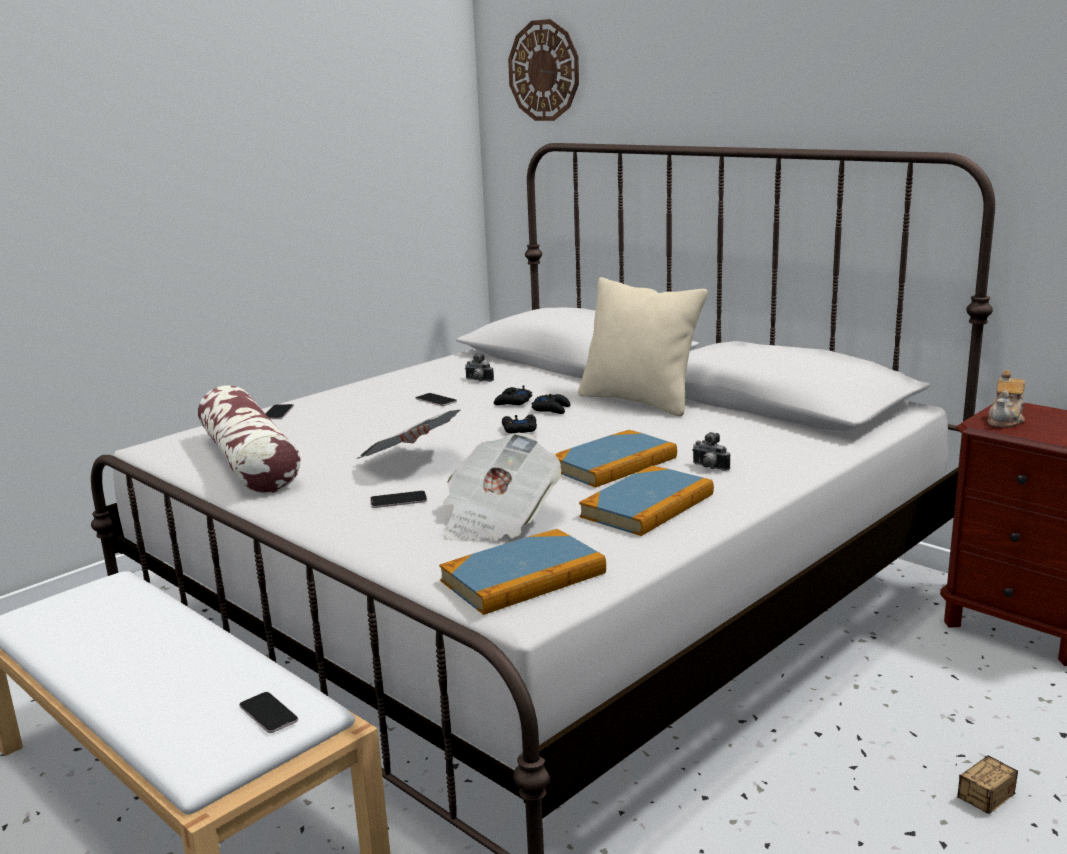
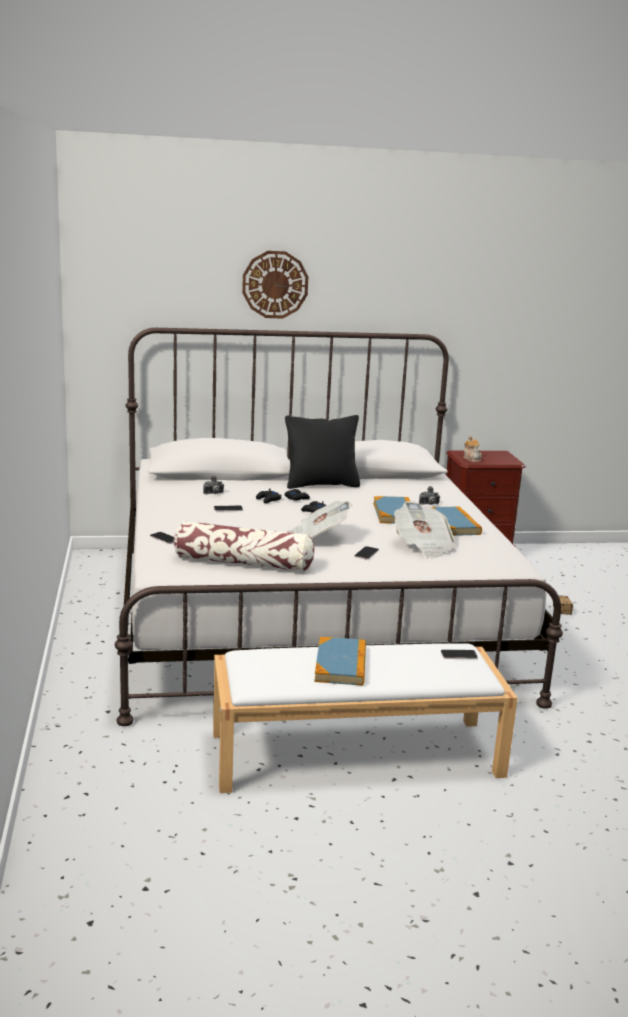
camera: 55 degrees left, 0 degrees up
(523, 577) = (490, 560): book -> book (341, 664)
(544, 71) = (136, 277): wall clock -> wall clock (275, 284)
(639, 401) = (321, 484): beige pillow -> black pillow

